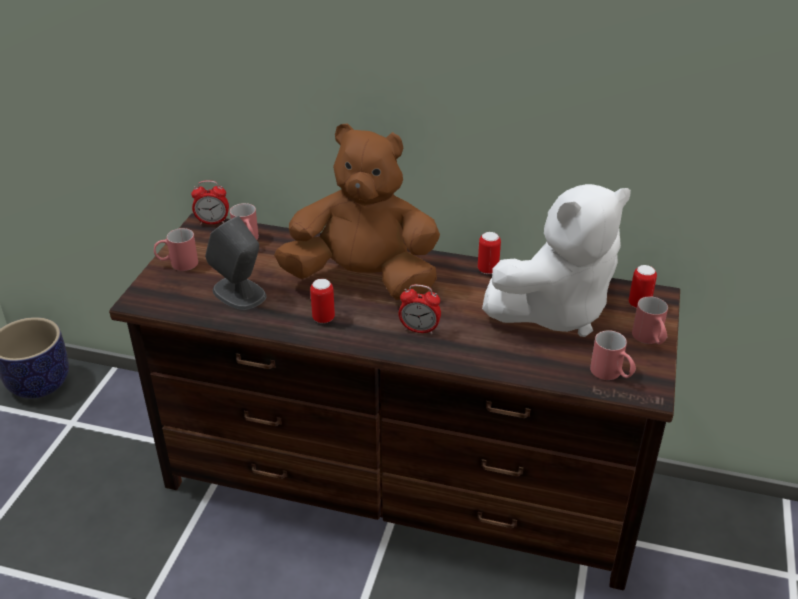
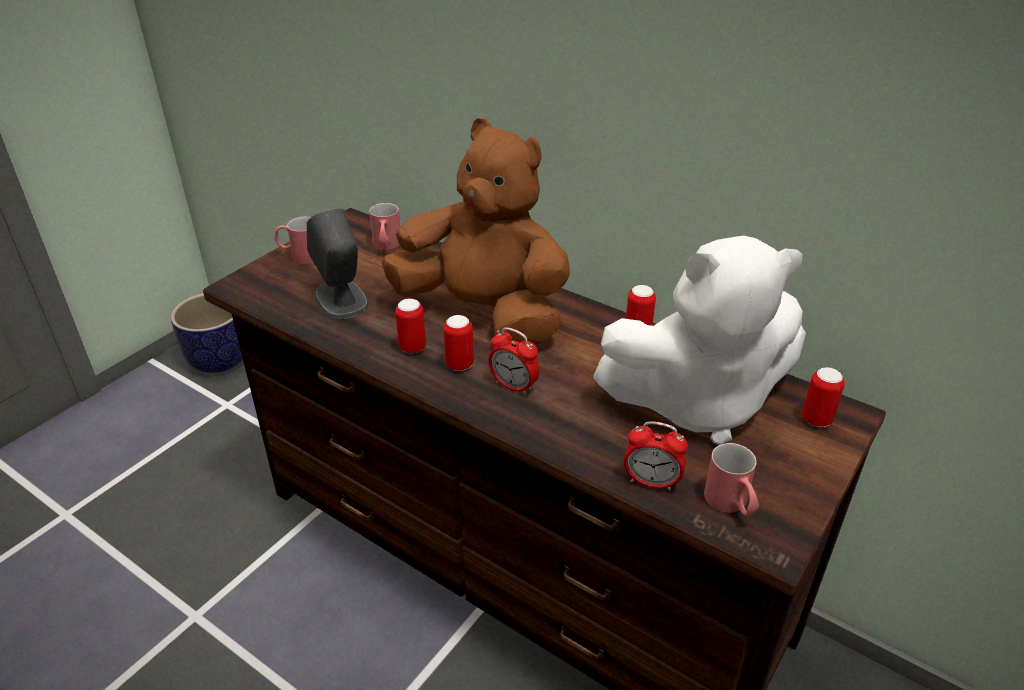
camera: 20 degrees right, 0 degrees up
(213, 222) = (364, 220): alarm clock -> alarm clock (651, 482)
(369, 323) = (459, 365): none -> can
(650, 340) = (809, 471): red mug -> none

